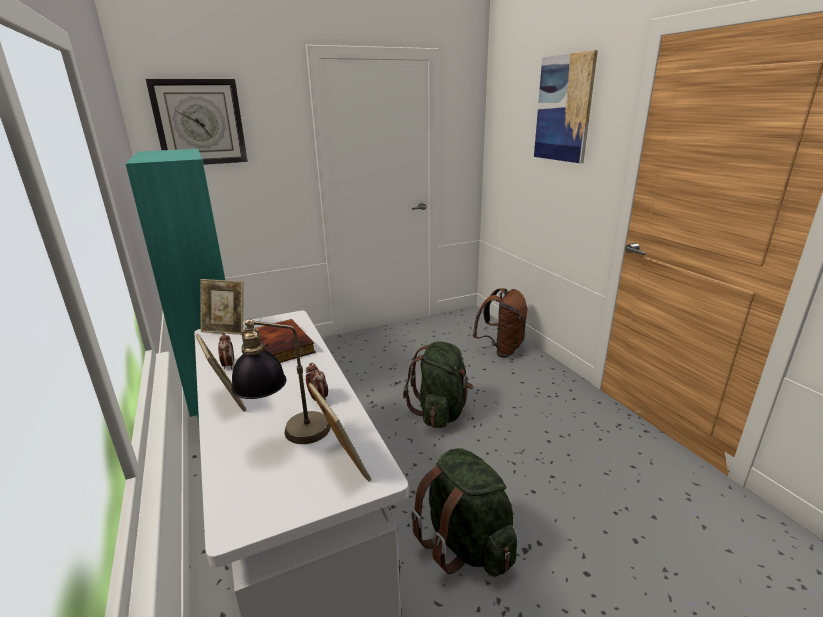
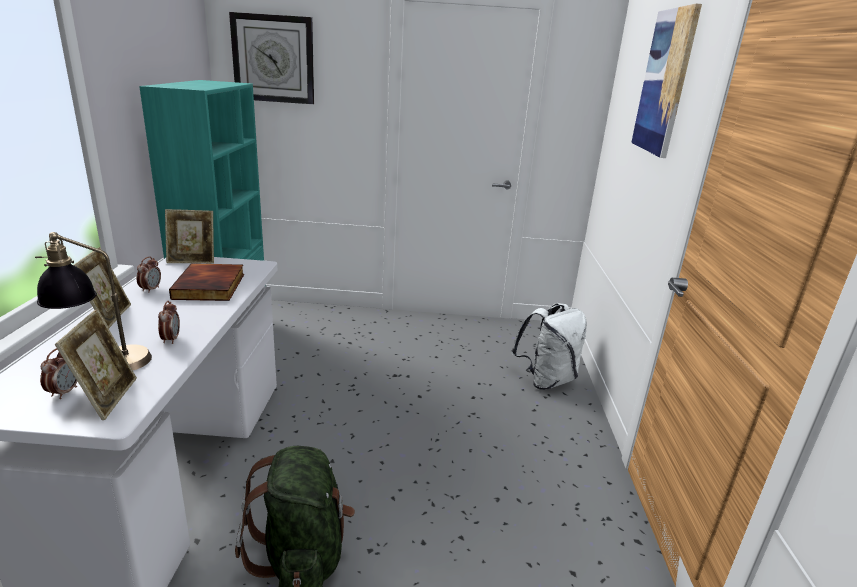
camera: 25 degrees right, 0 degrees up
(226, 330) = (192, 260): picture frame -> picture frame turned 45 degrees counterclockwise
(296, 475) = (64, 392): none -> alarm clock
(441, 412) = (410, 420): green backpack -> none
(501, 349) = (546, 380): brown backpack -> white backpack

